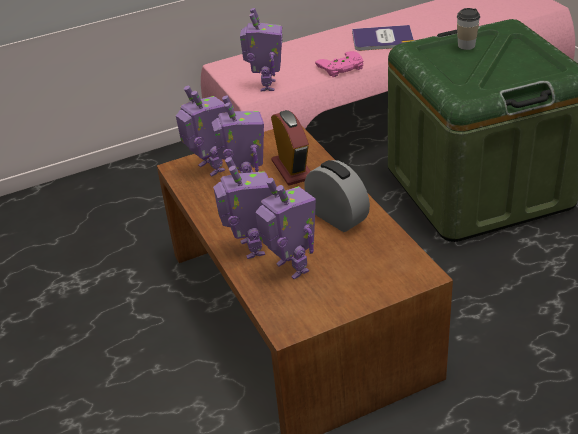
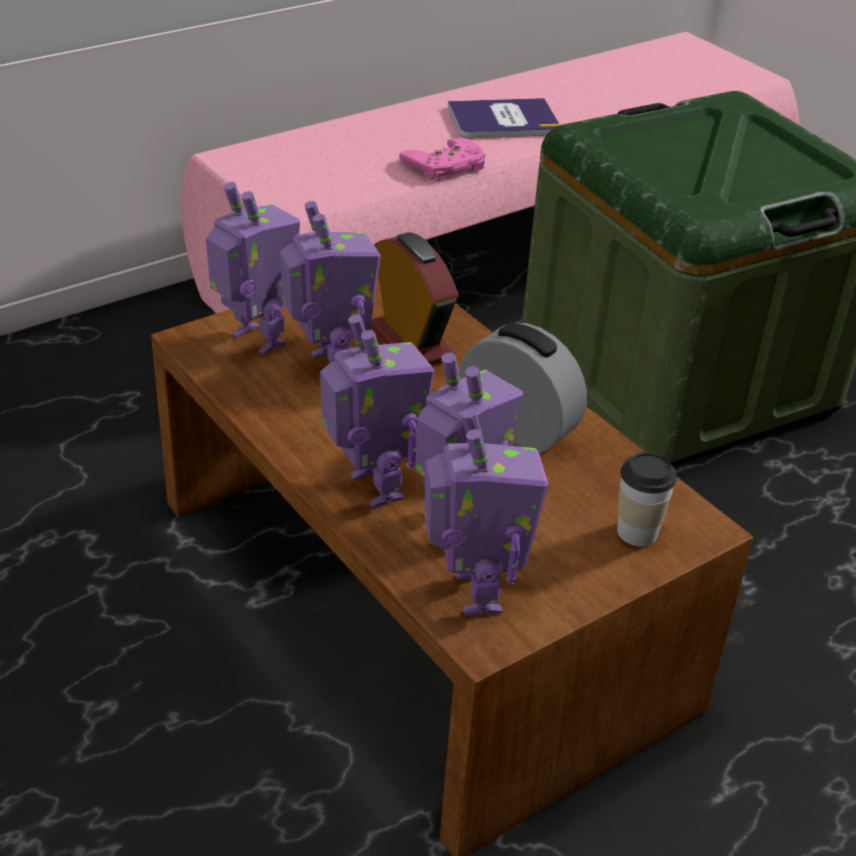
camera: 15 degrees left, 0 degrees up
(266, 85) = (319, 194): toy robot -> toy robot (474, 593)
(466, 45) = (676, 131): cup -> cup (637, 532)

